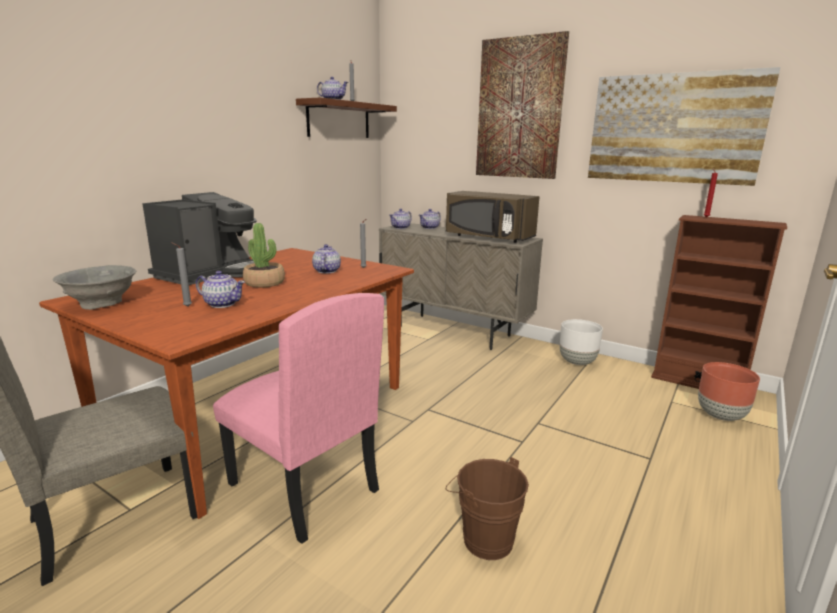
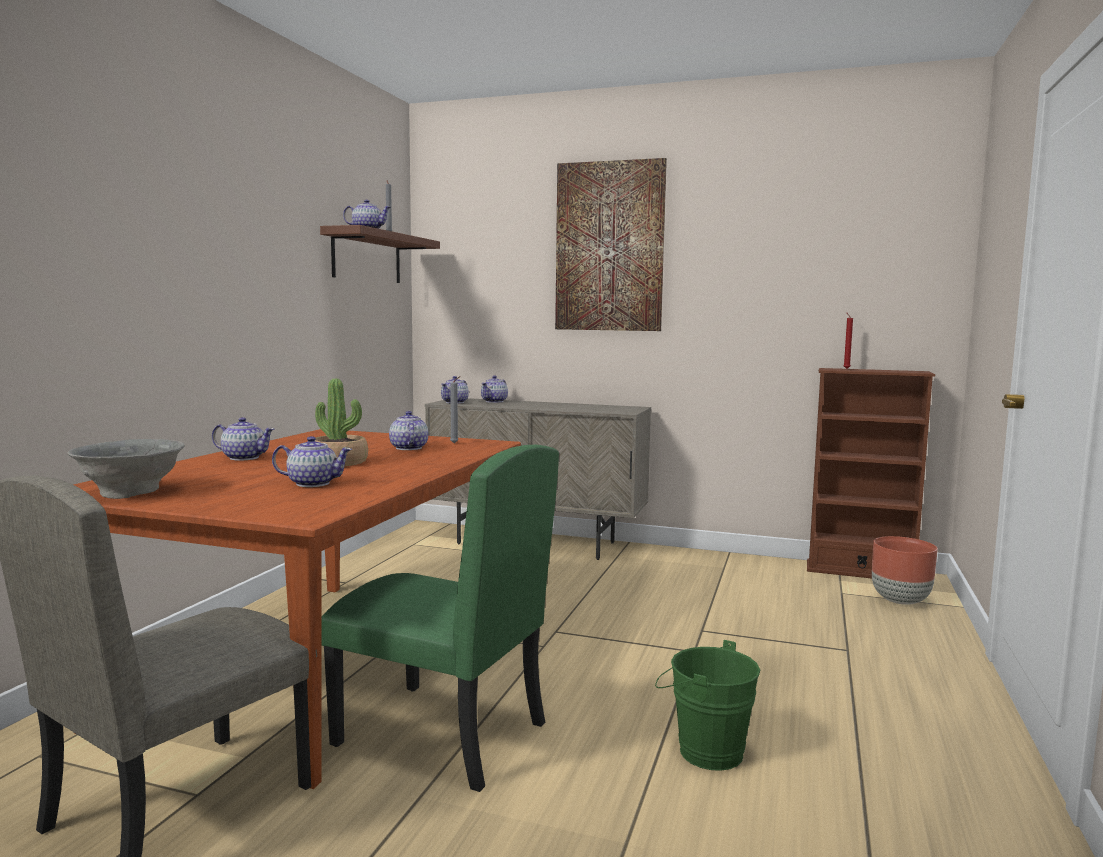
camera: 15 degrees left, 10 degrees down
(186, 307) = (264, 488): grey candle -> none
(210, 274) = (244, 457): coffee machine -> teapot
(302, 487) = (440, 734): pink chair -> green chair
(483, 537) = (704, 750): brown bucket -> green bucket
(488, 237) = (583, 408): brown microwave -> none
(577, 362) = (713, 563): white planter -> none
(673, 128) = (797, 269): picture -> none

